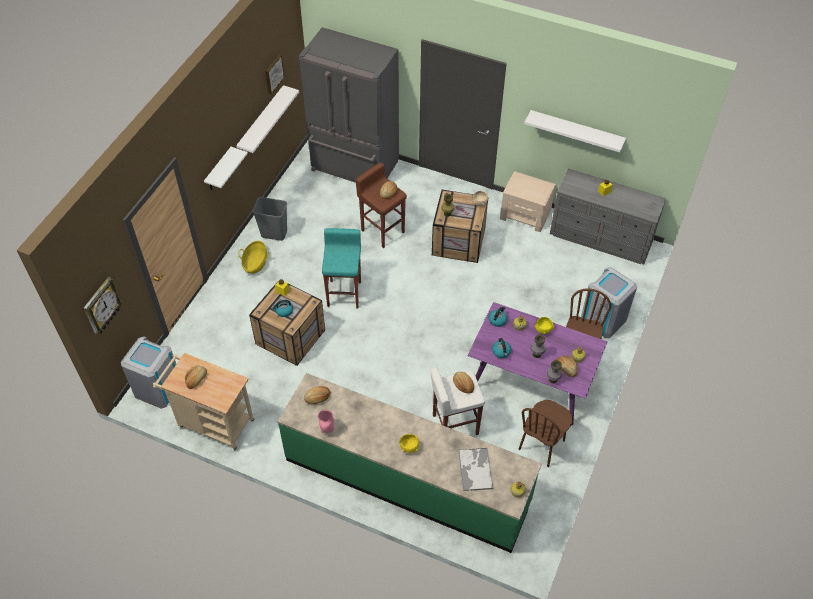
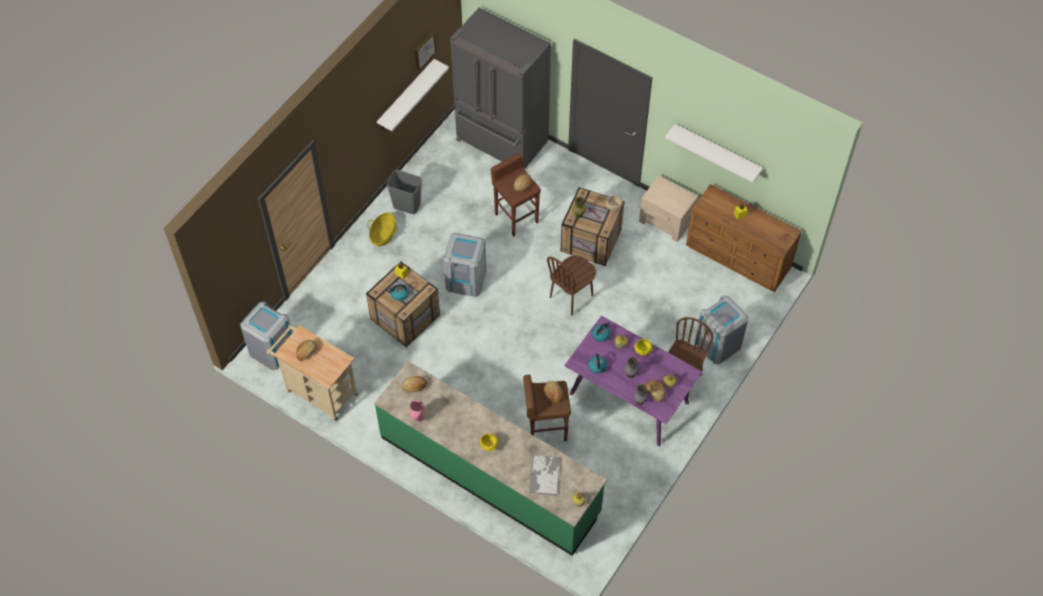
camera: 10 degrees right, 5 degrees up
(101, 306) = (229, 274): wall clock -> none
(218, 170) = (356, 146): white shelf -> none
(345, 293) = (466, 279): turquoise stool -> grey trash can
(454, 424) = (546, 427): white stool -> brown stool
(542, 445) = (625, 460): brown chair -> brown chair (571, 297)
(601, 239) = (738, 258): grey dresser -> brown dresser

